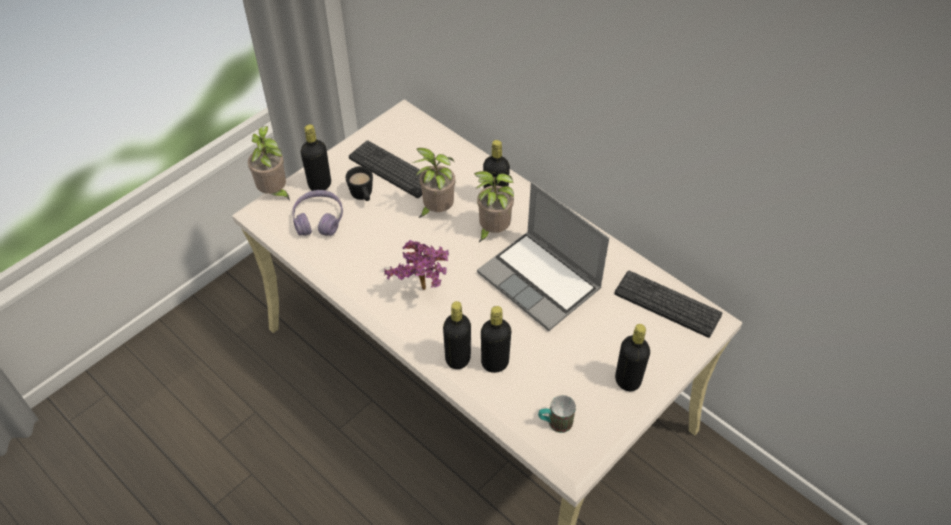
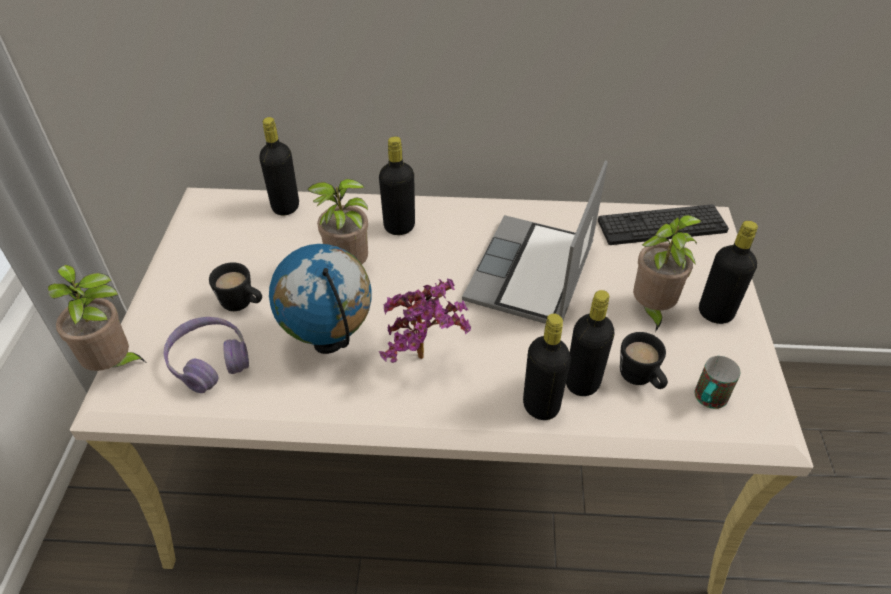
camera: 40 degrees left, 5 degrees down
(320, 185) = (171, 322): black bottle -> black bottle (285, 207)
(385, 248) = (329, 342): none -> globe
(392, 169) = (249, 258): keyboard -> none
(492, 231) = (429, 257): potted plant -> potted plant (651, 310)
(530, 385) = (640, 380): none -> black mug
(541, 281) = (532, 274): laptop -> laptop turned 105 degrees clockwise

